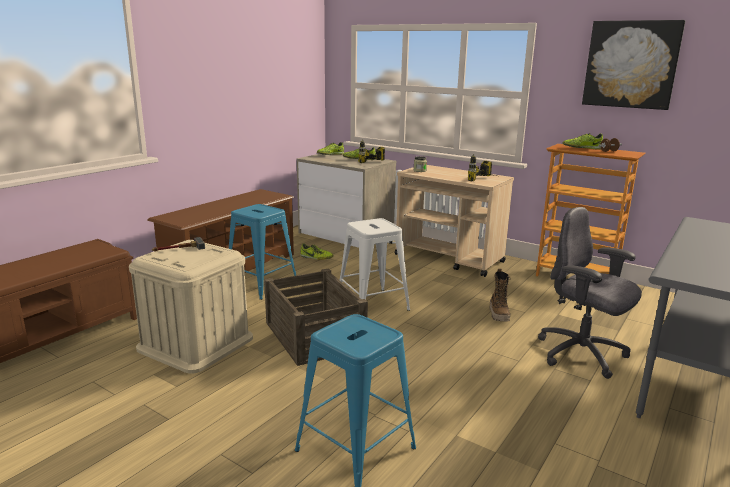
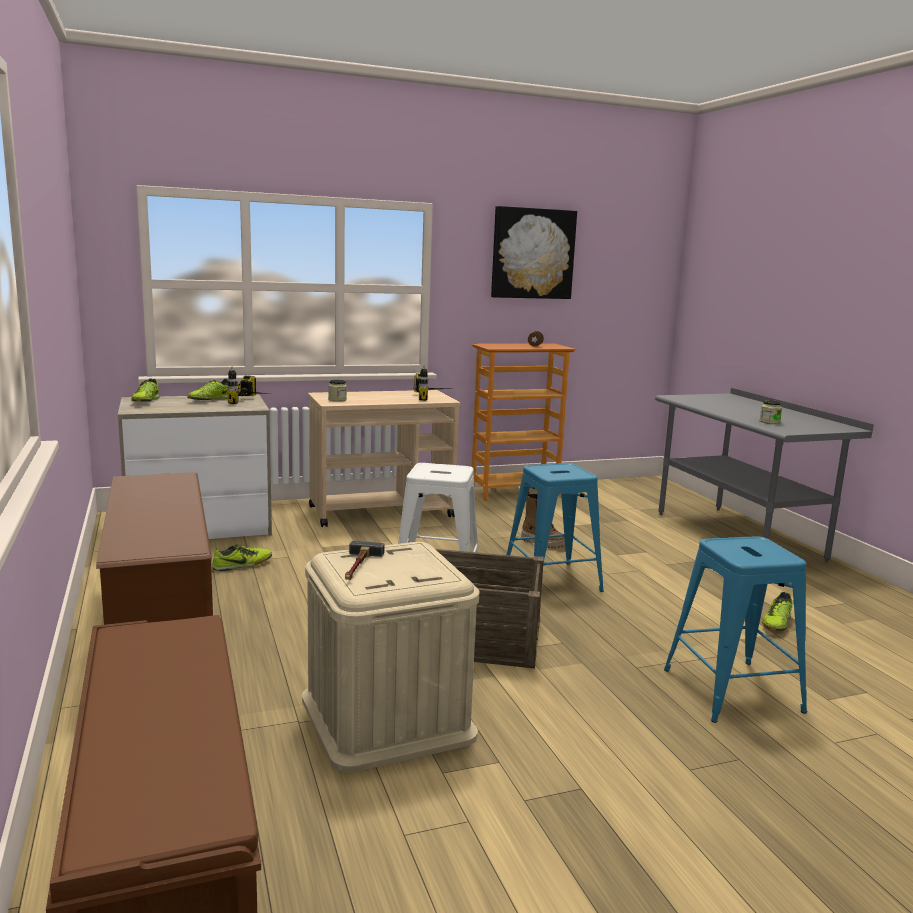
camera: 55 degrees left, 5 degrees down
(261, 284) = (265, 622): blue stool -> blue stool (551, 580)
(581, 148) = (509, 346): shoe -> shoe (776, 623)
(582, 355) = (654, 547): grey office chair -> none
(698, 263) = (769, 422): none -> jar

